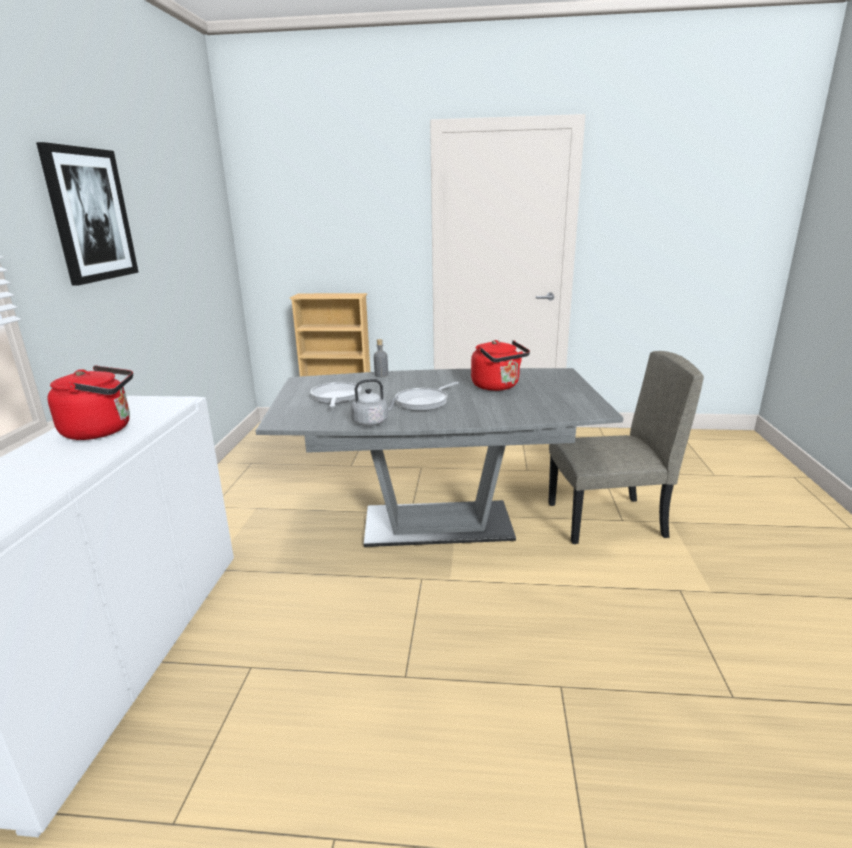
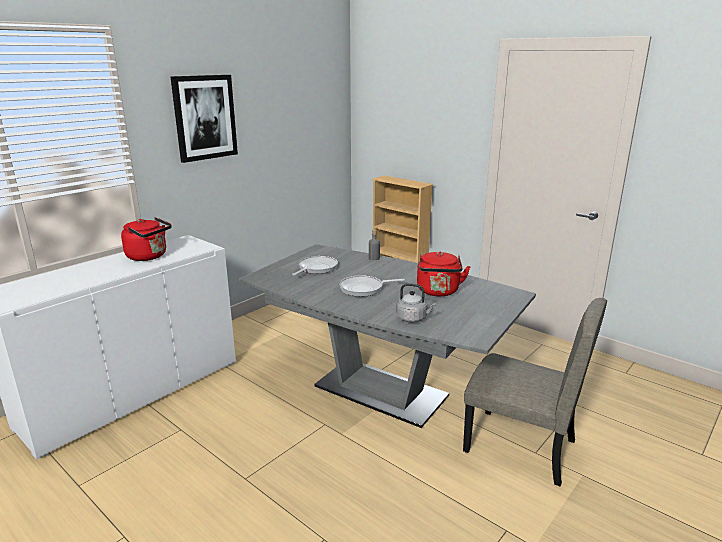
camera: 35 degrees right, 0 degrees up
(372, 422) = (307, 294): grey kettle -> grey kettle (413, 318)

